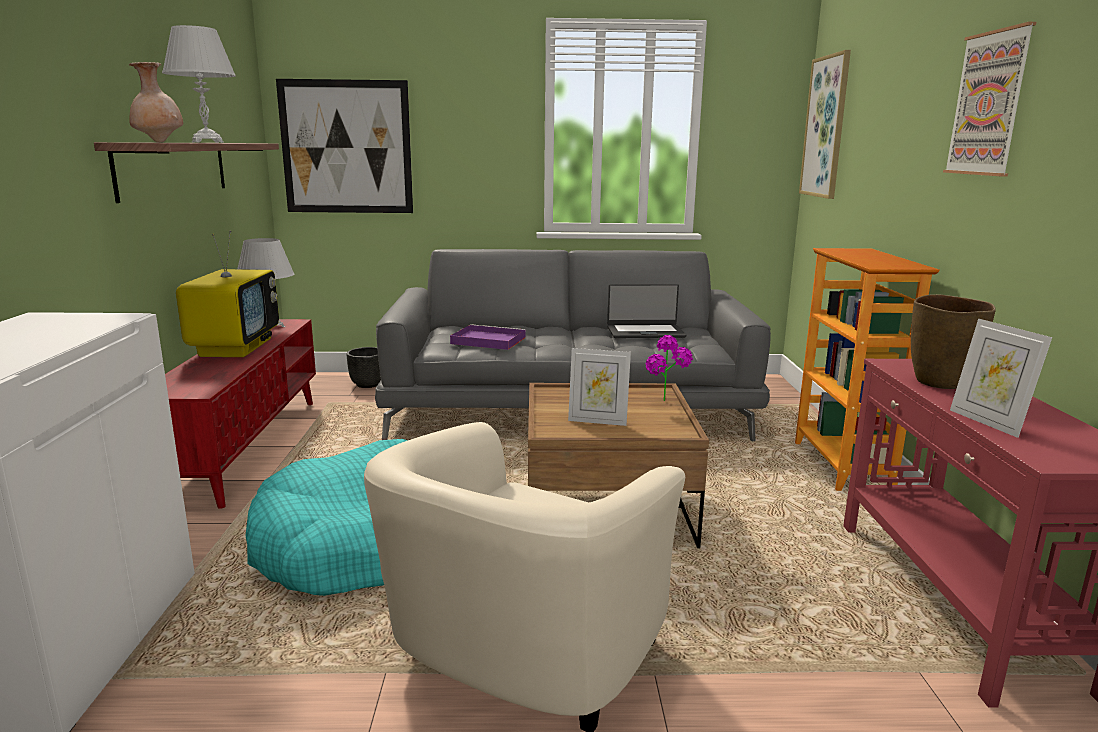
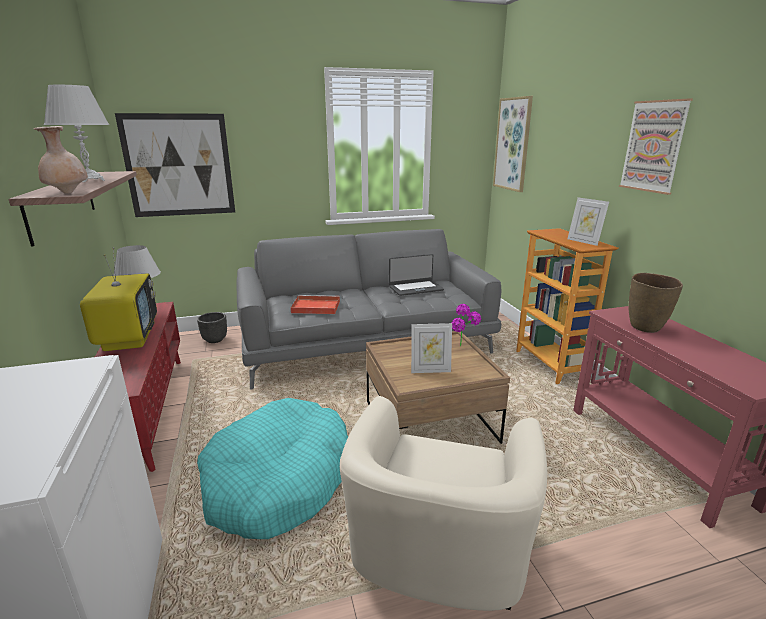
camera: 15 degrees left, 5 degrees up
(487, 340) = (315, 307): purple tray -> red tray
(988, 422) = (696, 359): picture frame -> picture frame (584, 241)

